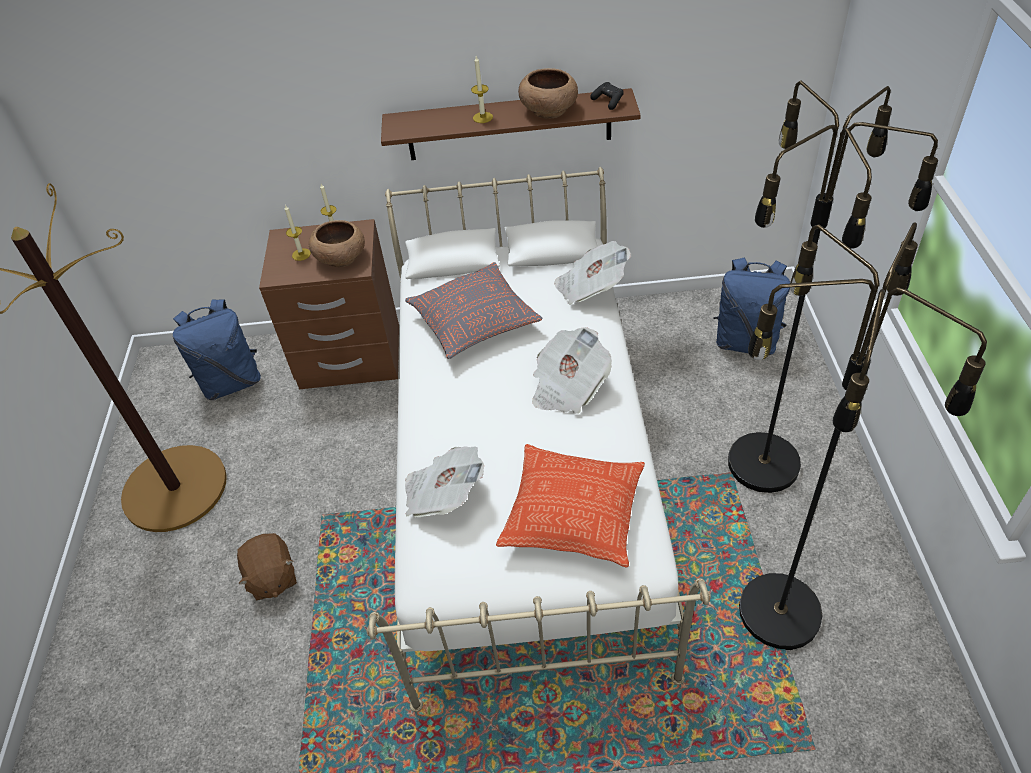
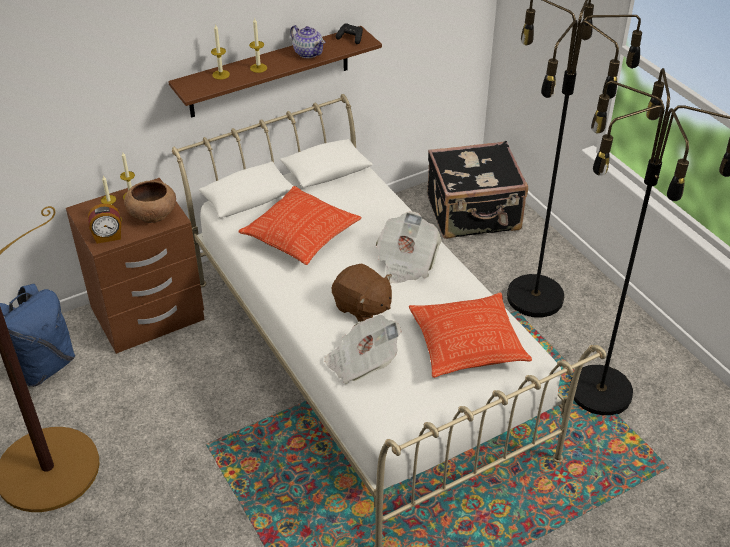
camera: 30 degrees left, 5 degrees down
(271, 578) = (193, 506): brown plush toy -> brown plush toy (362, 307)
(285, 271) = (108, 237): none -> alarm clock
(438, 117) = (221, 74): none -> candle
(474, 322) = (300, 237): grey pillow -> orange pillow
(549, 110) = (308, 53): brown bowl -> teapot
(590, 287) = (376, 189): newspaper -> none
(746, 341) = (474, 214): blue backpack -> black suitcase

